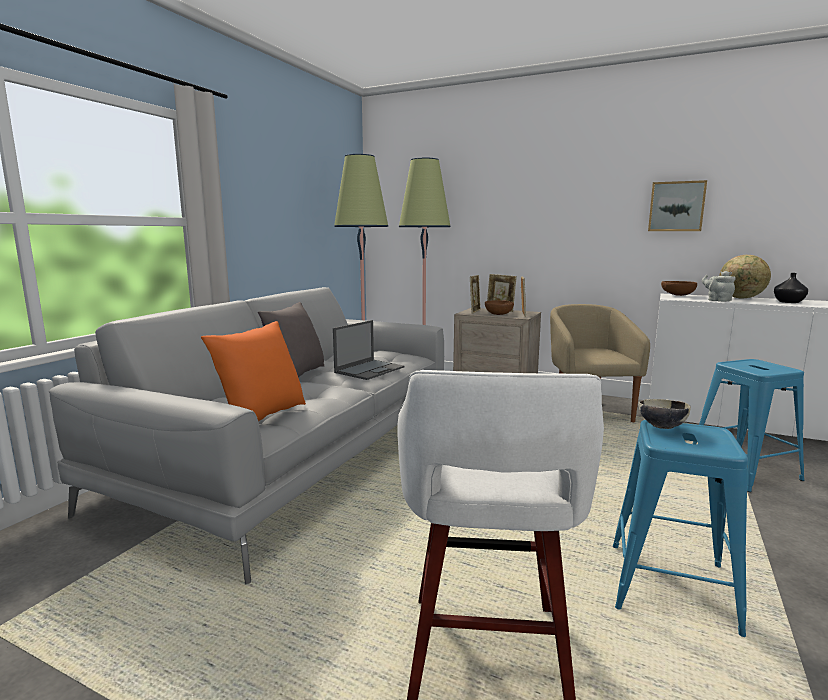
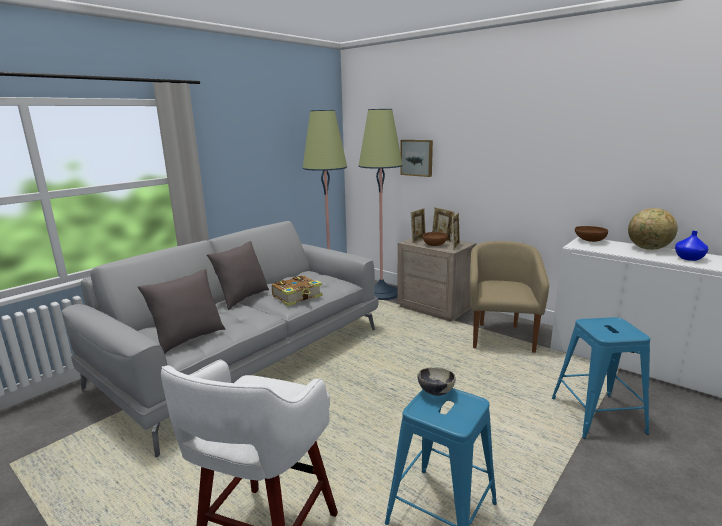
camera: 15 degrees right, 5 degrees up
(261, 417) = (188, 339): orange pillow -> grey pillow
(370, 369) = (298, 297): laptop -> book
(676, 206) = (597, 156): picture -> picture (417, 157)
(717, 300) = (617, 251): grey teapot -> none
(789, 302) = (689, 258): black vase -> blue vase

